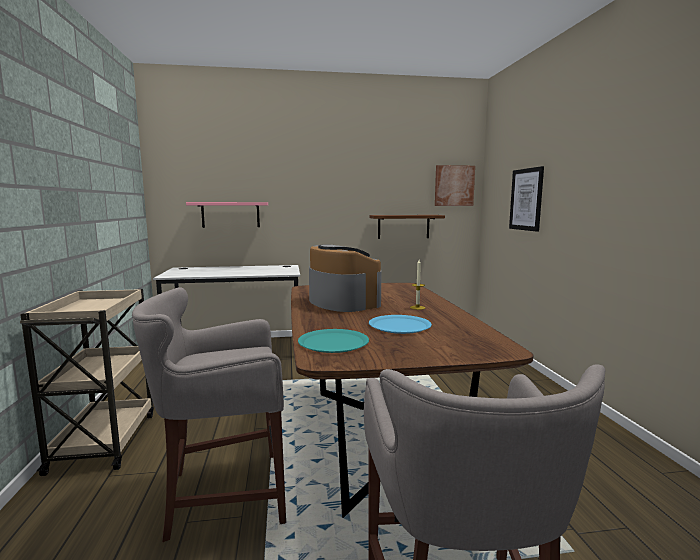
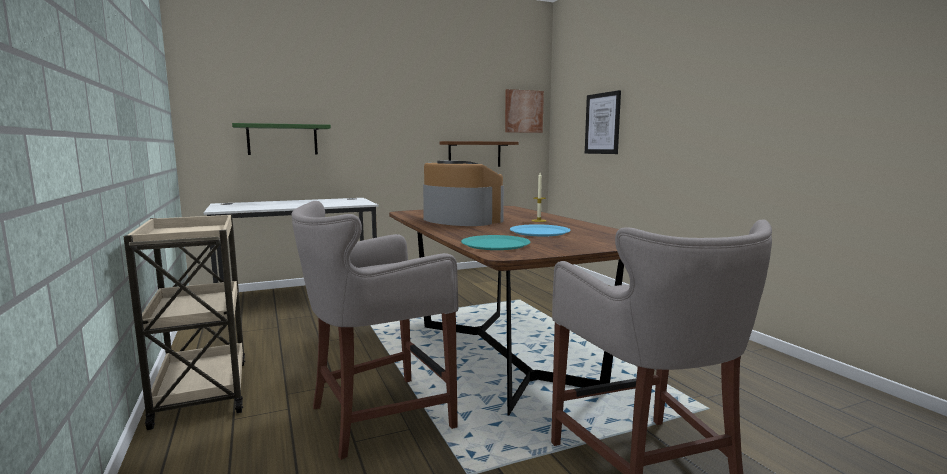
camera: 15 degrees left, 0 degrees up
(230, 214) = (282, 139): pink shelf -> green shelf

